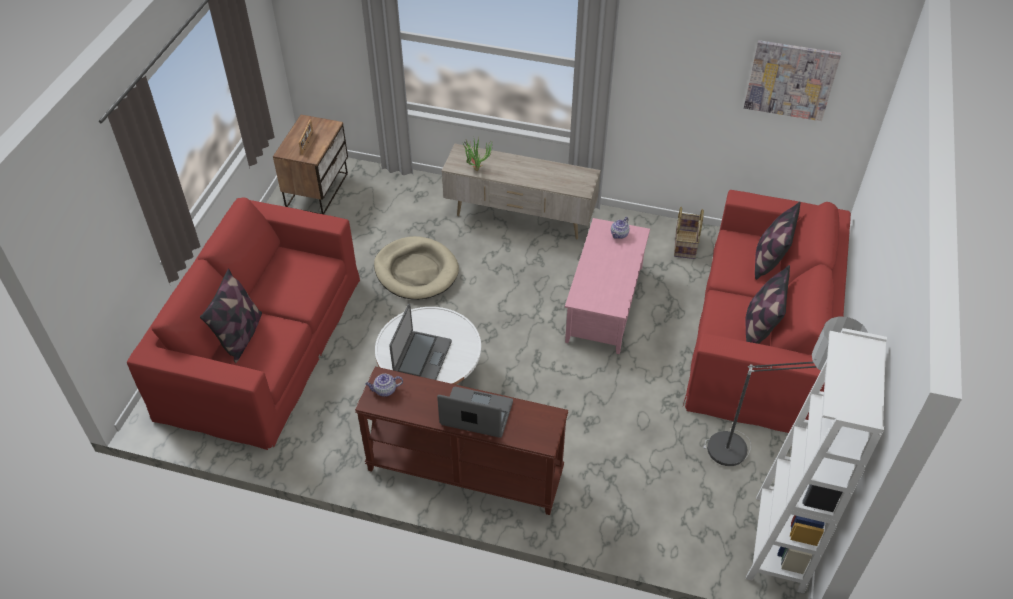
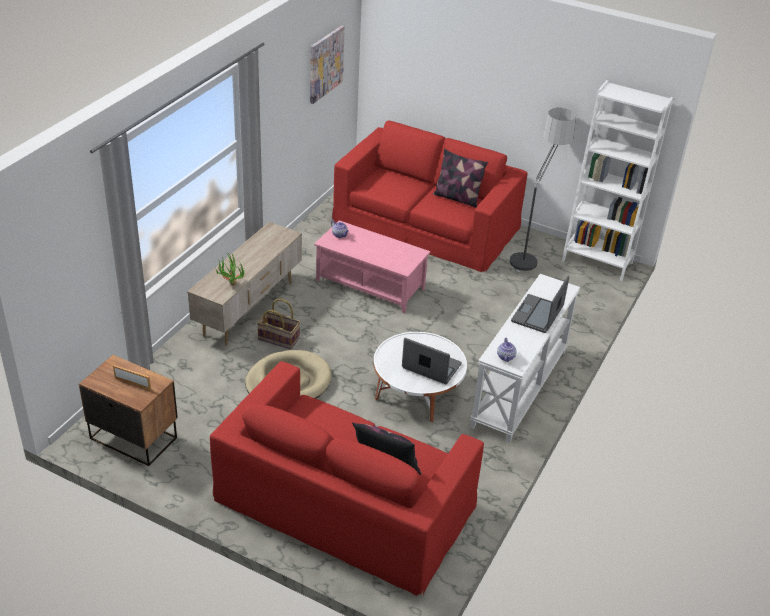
camera: 80 degrees left, 10 degrees down
(464, 472) = (520, 389): brown console table -> white console table
(686, 244) = (322, 232): basket -> basket (279, 338)
(769, 260) = (395, 178): pillow -> none

